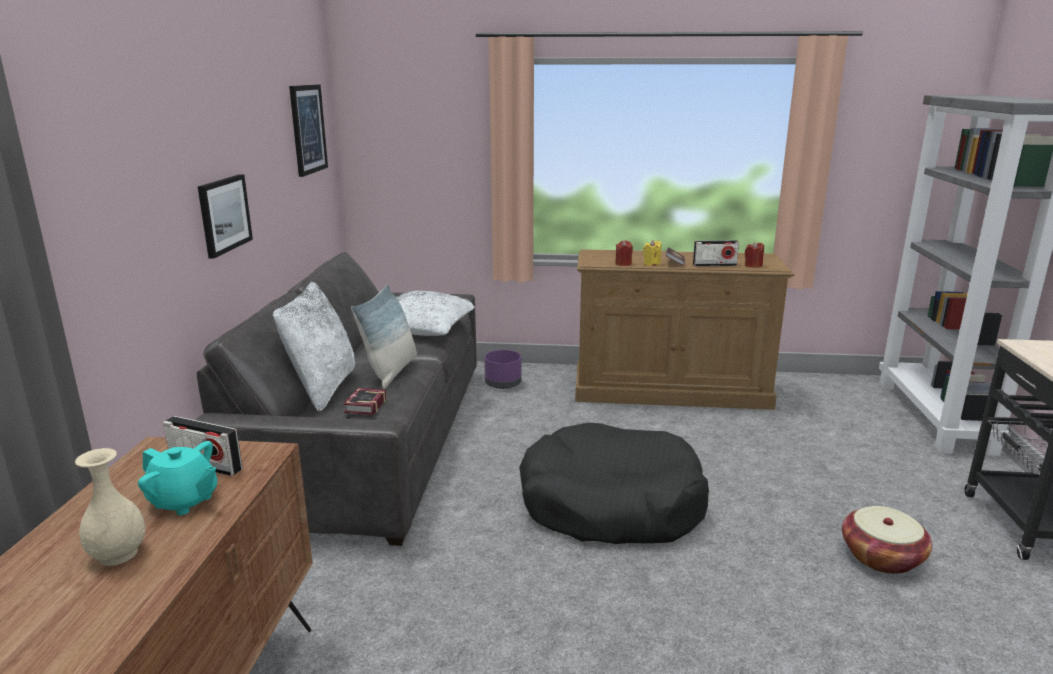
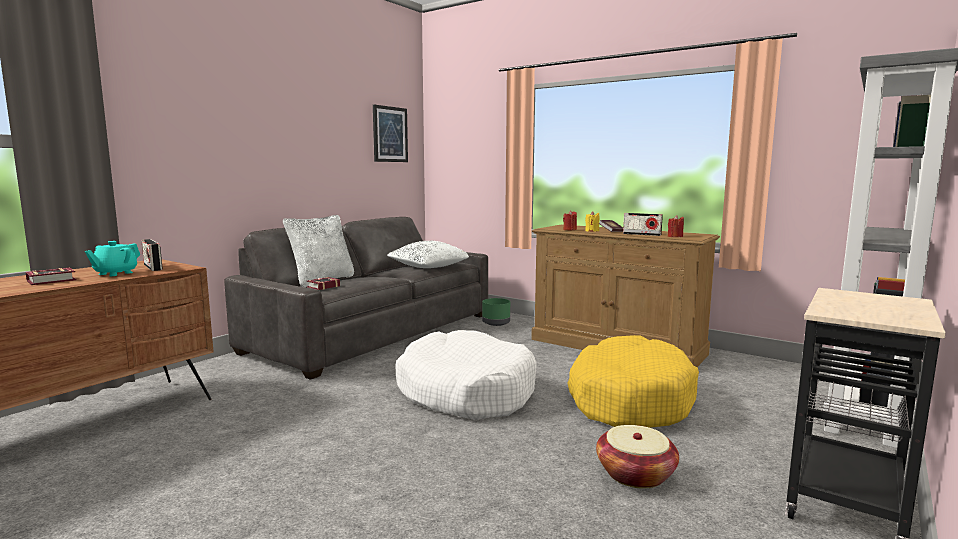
camera: 30 degrees right, 10 degrees down
(119, 554) = (54, 280): beige vase -> book
(184, 501) = (115, 273): turquoise teapot -> turquoise teapot turned 60 degrees clockwise
(224, 214) = (288, 166): picture -> none
(391, 371) = (368, 278): pillow -> none
(503, 384) = (496, 323): purple planter -> green planter
(611, 504) = (465, 392): black dog bed -> white dog bed
(768, 463) = (629, 399): none -> yellow dog bed

